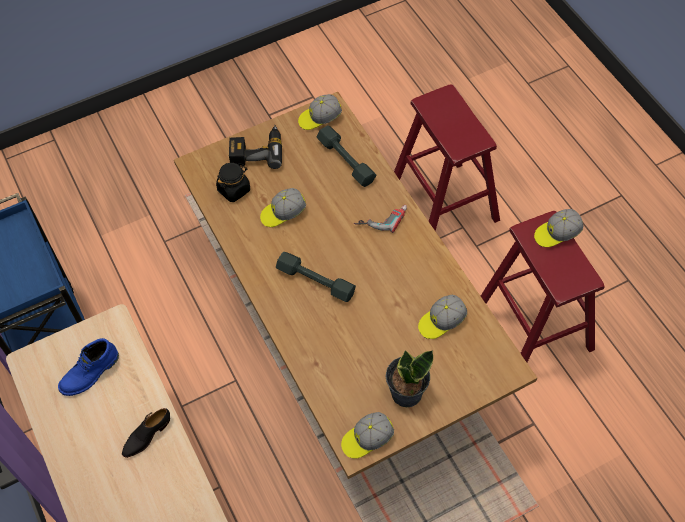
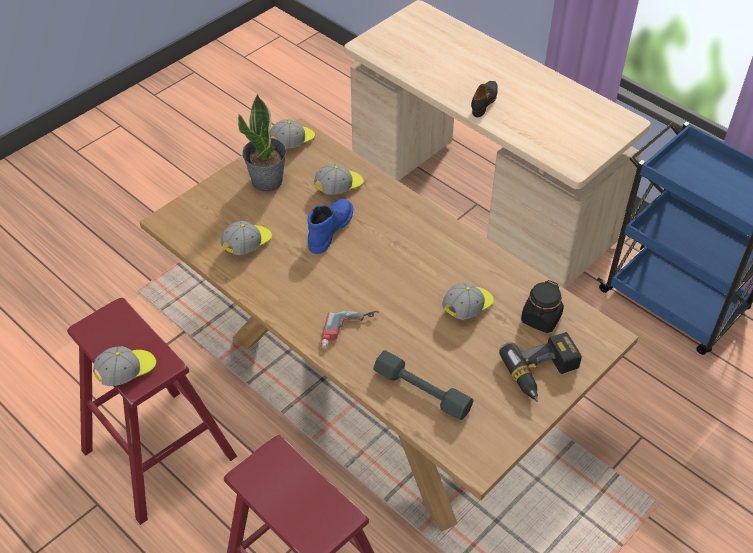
camera: 160 degrees right, 10 degrees down
(90, 374) = (565, 127): blue boot -> blue boot (329, 229)
(316, 281) = (396, 249): grey dumbbell -> none
(319, 118) = (485, 442): cap -> cap (339, 187)

